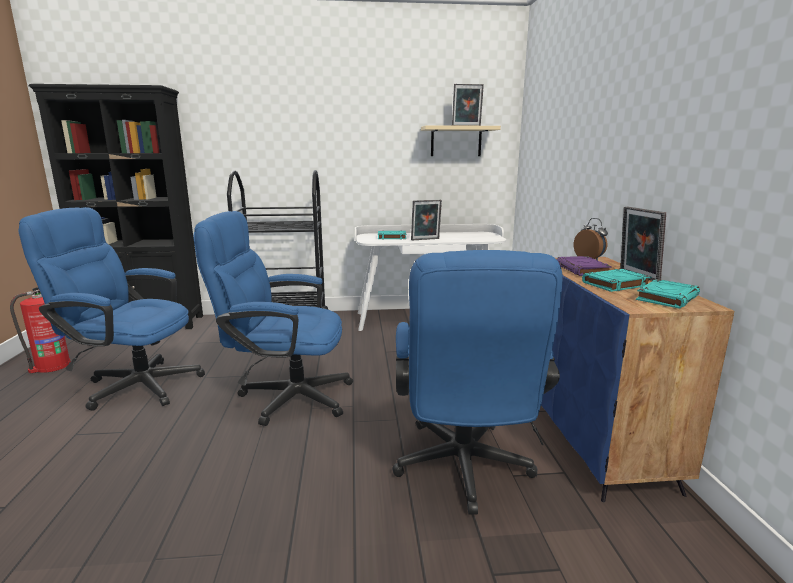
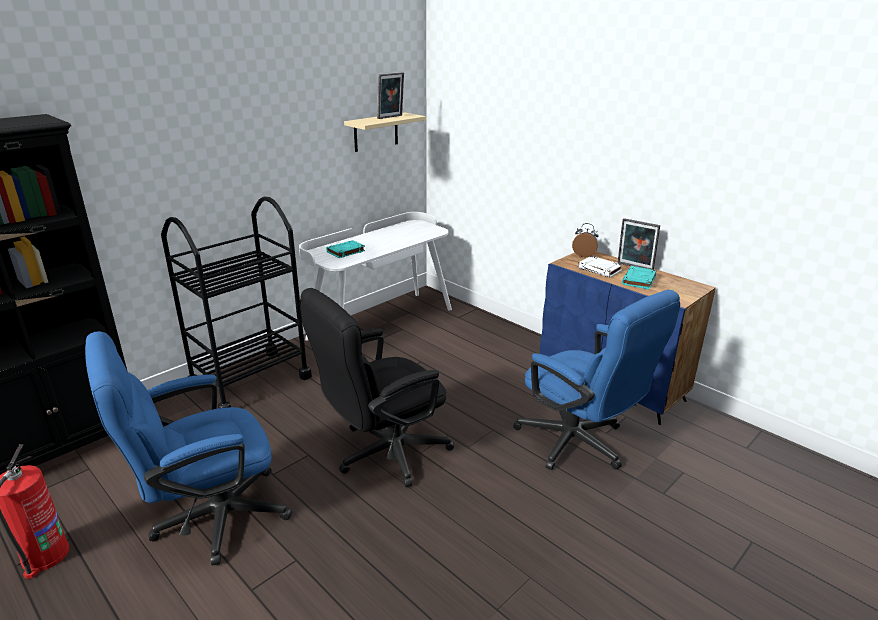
camera: 40 degrees left, 10 degrees up
(285, 396) = (383, 454): blue office chair -> black office chair
(425, 239) = (383, 247): picture frame -> none
(583, 270) = (600, 269): purple book -> white book
(667, 298) = (678, 286): turquoise book -> none

